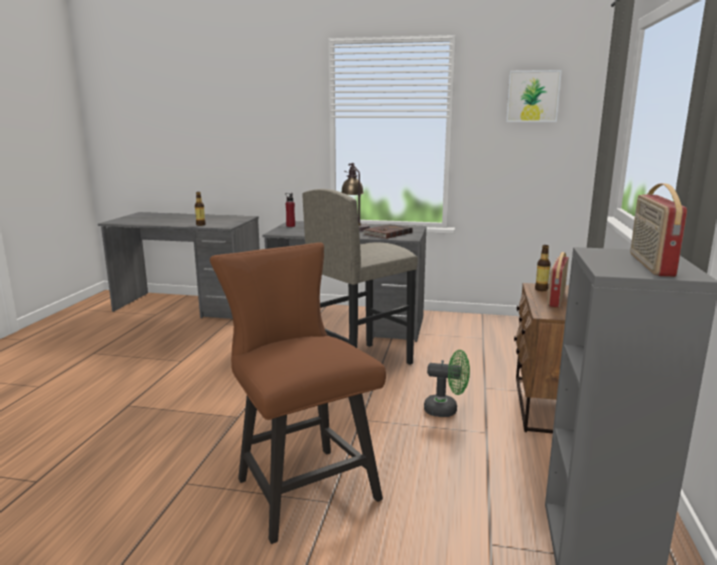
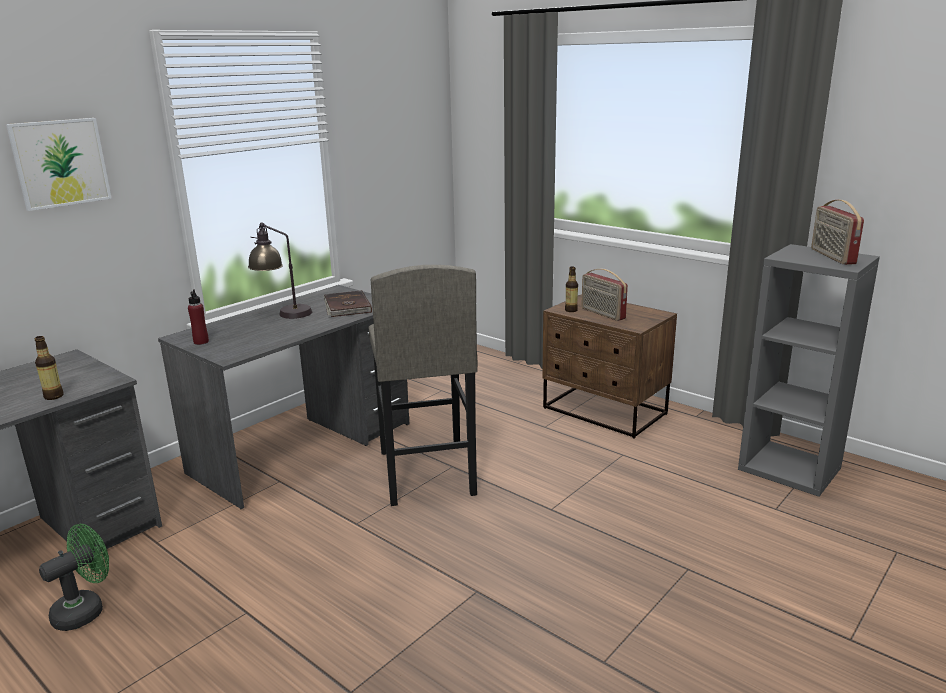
camera: 60 degrees left, 5 degrees up
(301, 484) = (651, 578): brown chair -> none
(446, 410) = (570, 459): green fan -> green fan (86, 610)
(533, 96) = (397, 106): picture -> picture (60, 163)
(649, 265) = (831, 256): radio -> radio turned 45 degrees clockwise

